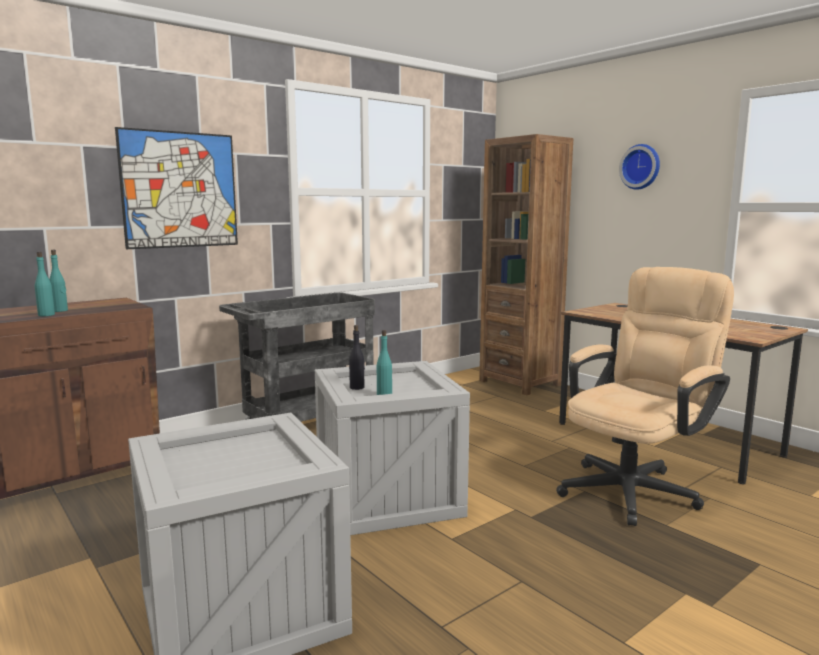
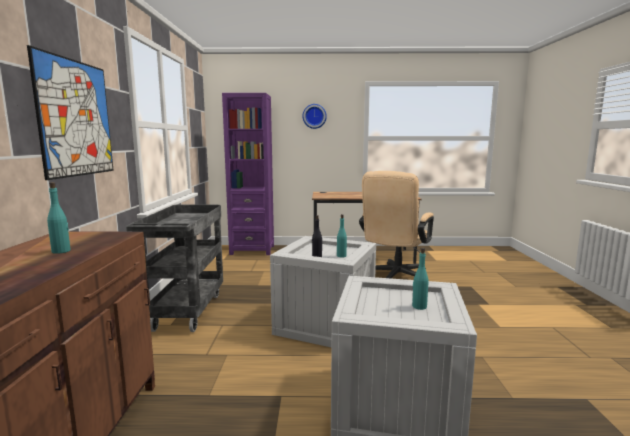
camera: 50 degrees left, 0 degrees up
(46, 315) = (73, 256): turquoise bottle -> turquoise bottle (419, 306)
(520, 383) = (252, 250): brown bookcase -> purple bookcase
(635, 488) = (394, 277): beige office chair -> beige office chair turned 150 degrees counterclockwise

